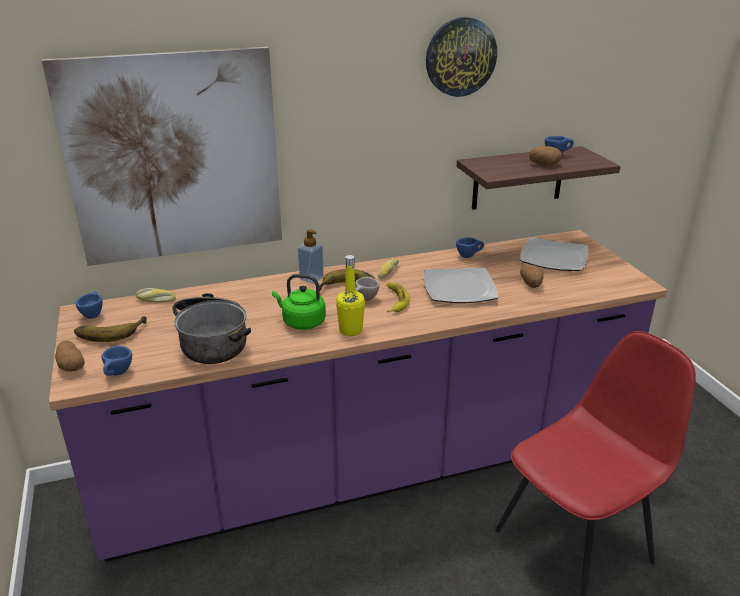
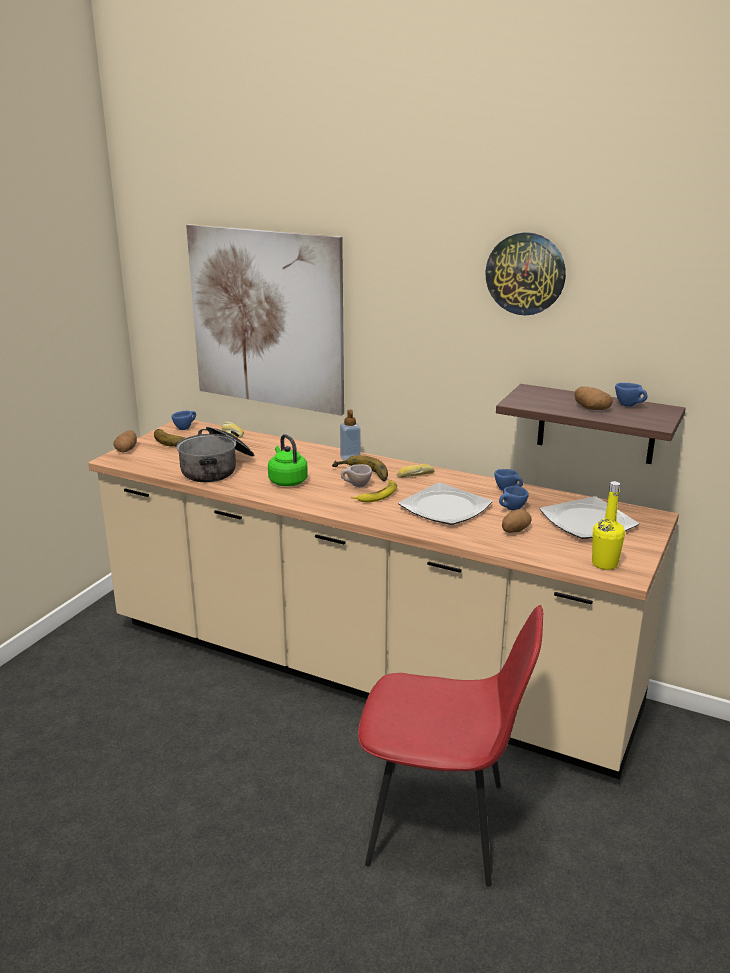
camera: 45 degrees right, 5 degrees down
(118, 374) = (138, 464): blue cup -> blue cup (511, 510)
(351, 330) = (307, 499): yellow bottle -> yellow bottle (604, 564)
(370, 465) = (365, 668): purple counter -> beige counter

